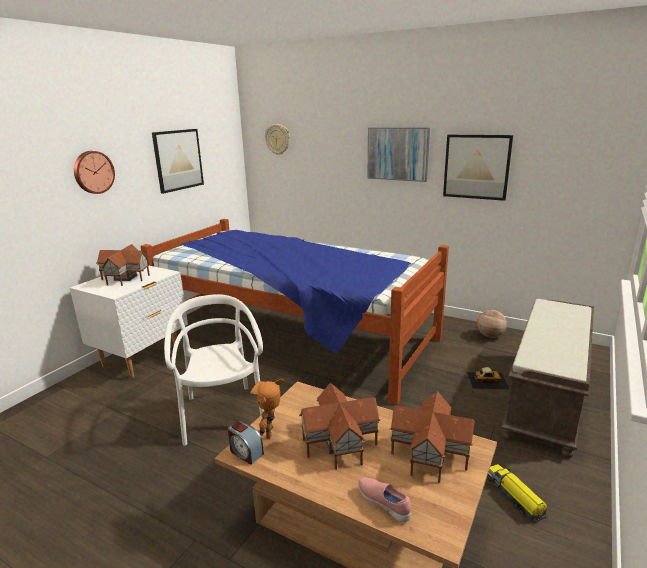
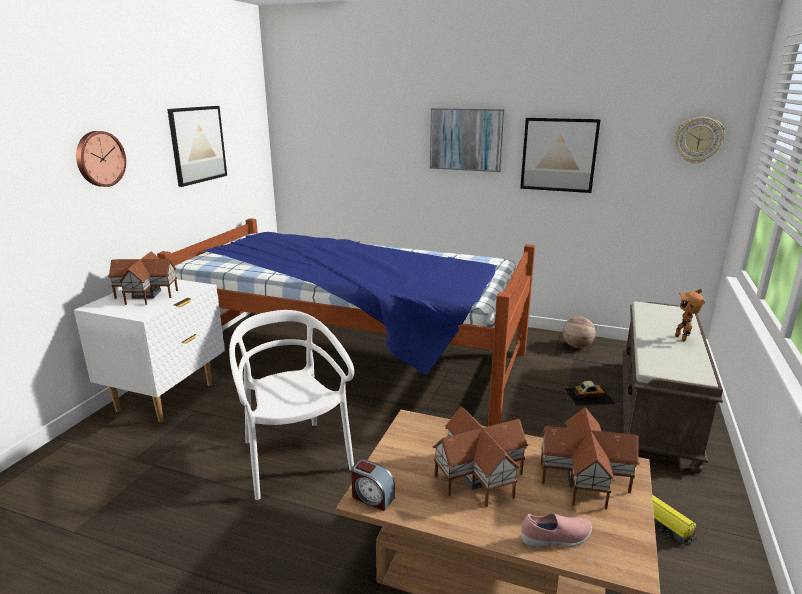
camera: 10 degrees left, 0 degrees up
(273, 433) = (395, 471): toy robot -> toy robot (682, 338)
(278, 139) = (315, 121): wall clock -> wall clock (698, 140)
(384, 504) = (555, 539): pink shoe -> pink shoe turned 135 degrees clockwise

